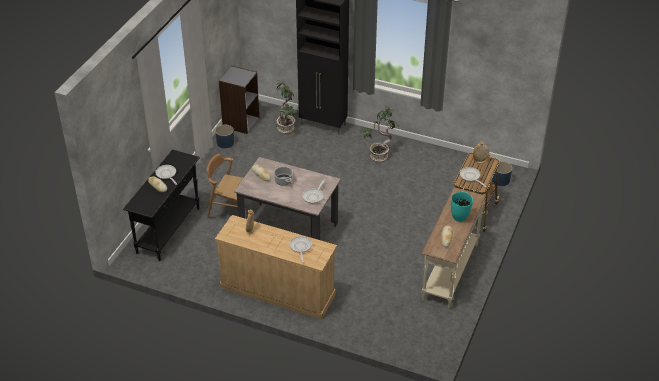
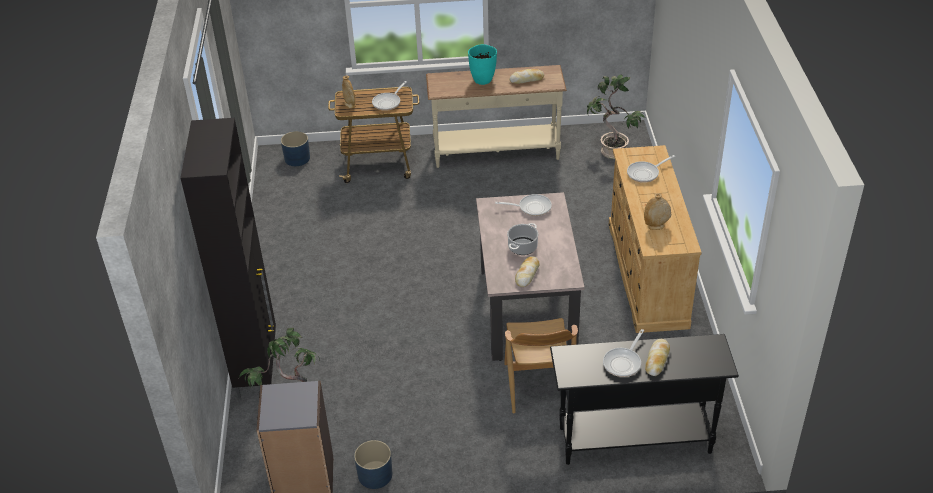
camera: 115 degrees left, 0 degrees up
(379, 155) = (305, 279): potted plant -> potted plant (612, 152)

